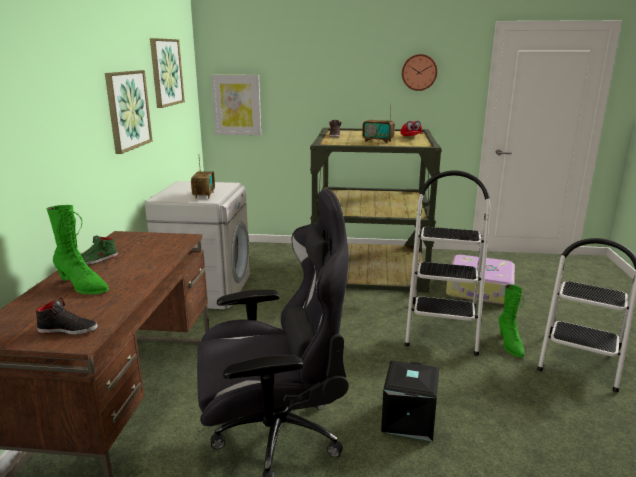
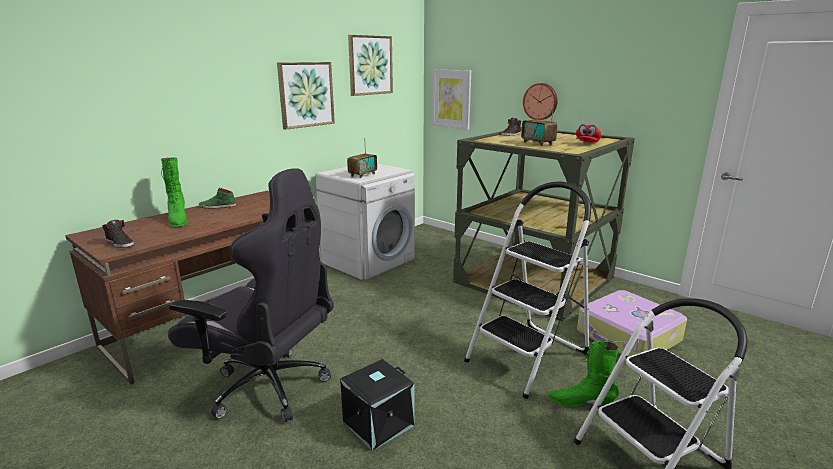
camera: 35 degrees right, 0 degrees up
(419, 72) = (630, 70): wall clock -> wall clock (540, 101)
(510, 344) = (580, 403): green boot -> green boot turned 75 degrees clockwise

